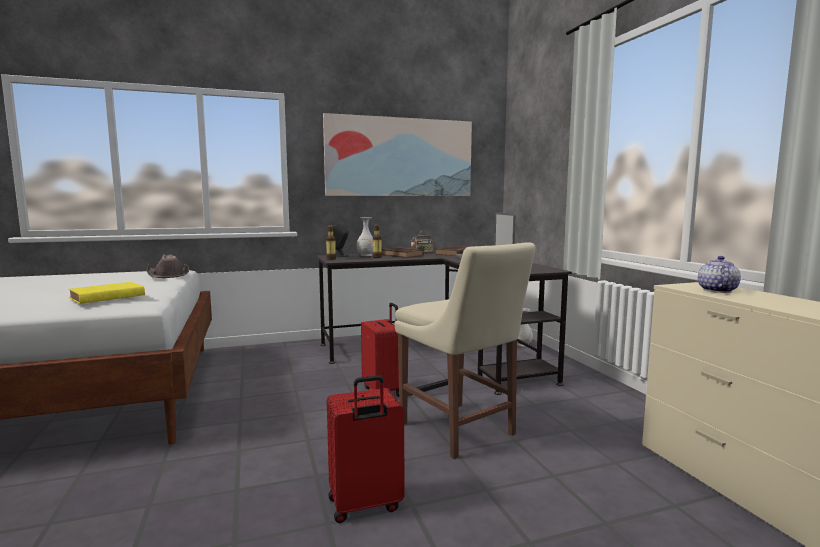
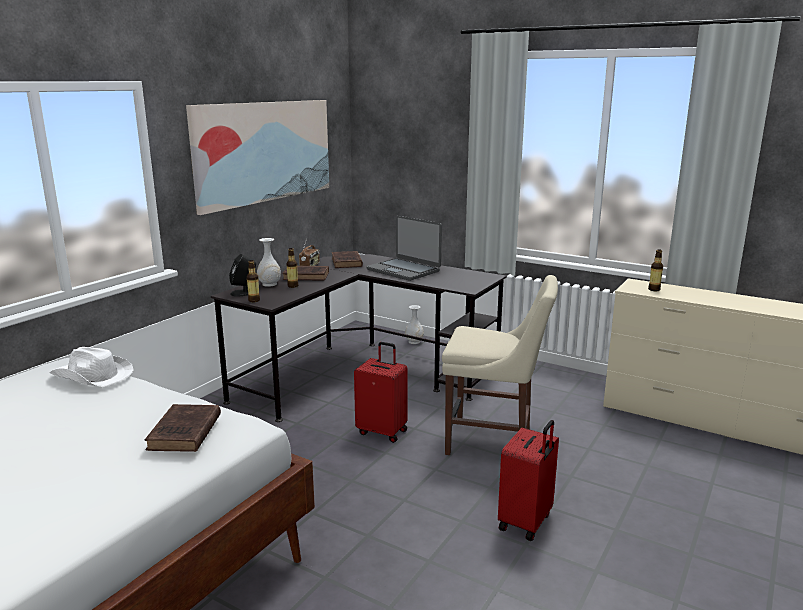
camera: 40 degrees left, 10 degrees up
(105, 297) = (184, 433): yellow book -> brown book
(167, 274) = (92, 376): brown hat -> white hat
(716, 290) = (654, 289): teapot -> bottle

